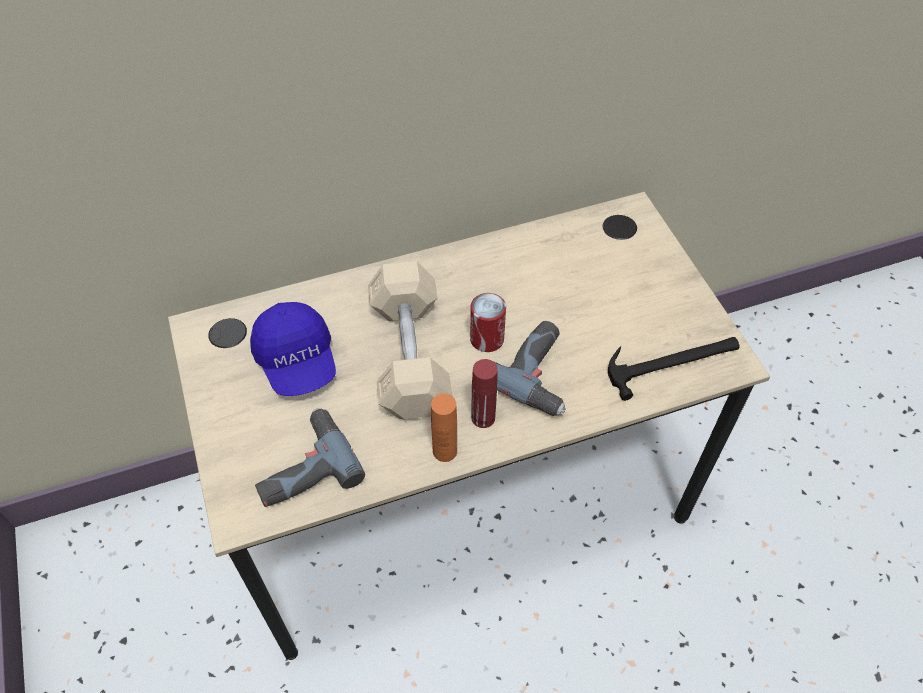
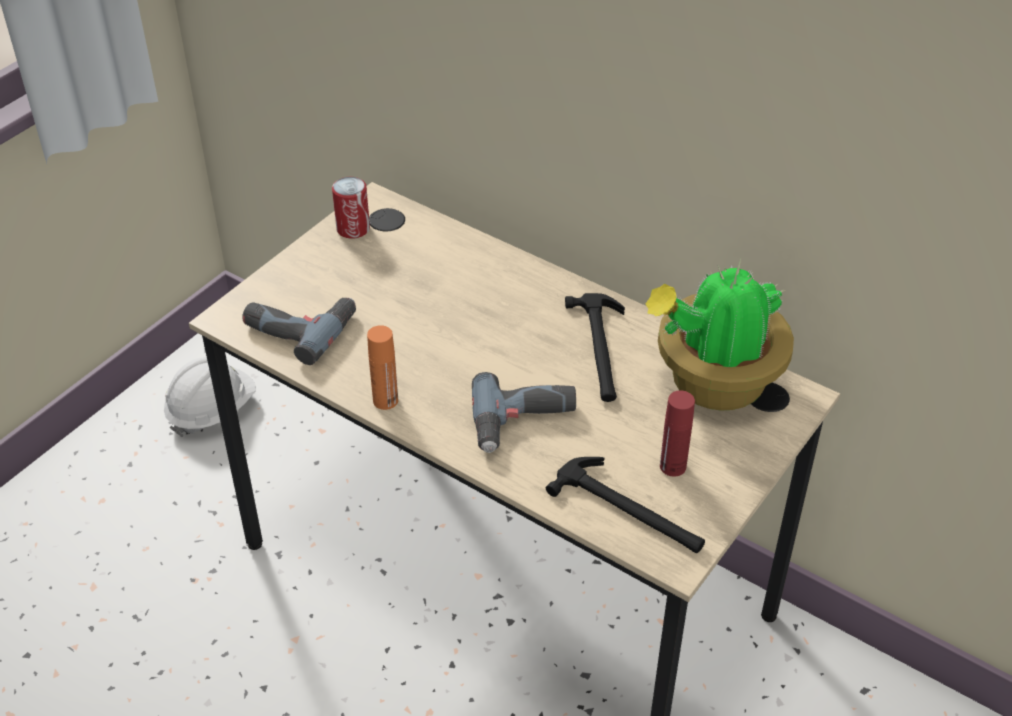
camera: 55 degrees right, 10 degrees down
(119, 609) = (212, 411): none -> white hard hat
(297, 361) = (394, 270): blue cap -> none
(409, 355) = (463, 330): beige dumbbell -> none
(483, 417) = (441, 407): red bottle -> red bottle (673, 466)
(487, 339) = (528, 369): can -> can (353, 228)
(502, 286) = (601, 349): none -> hammer
(587, 245) = (714, 383): none -> potted plant

